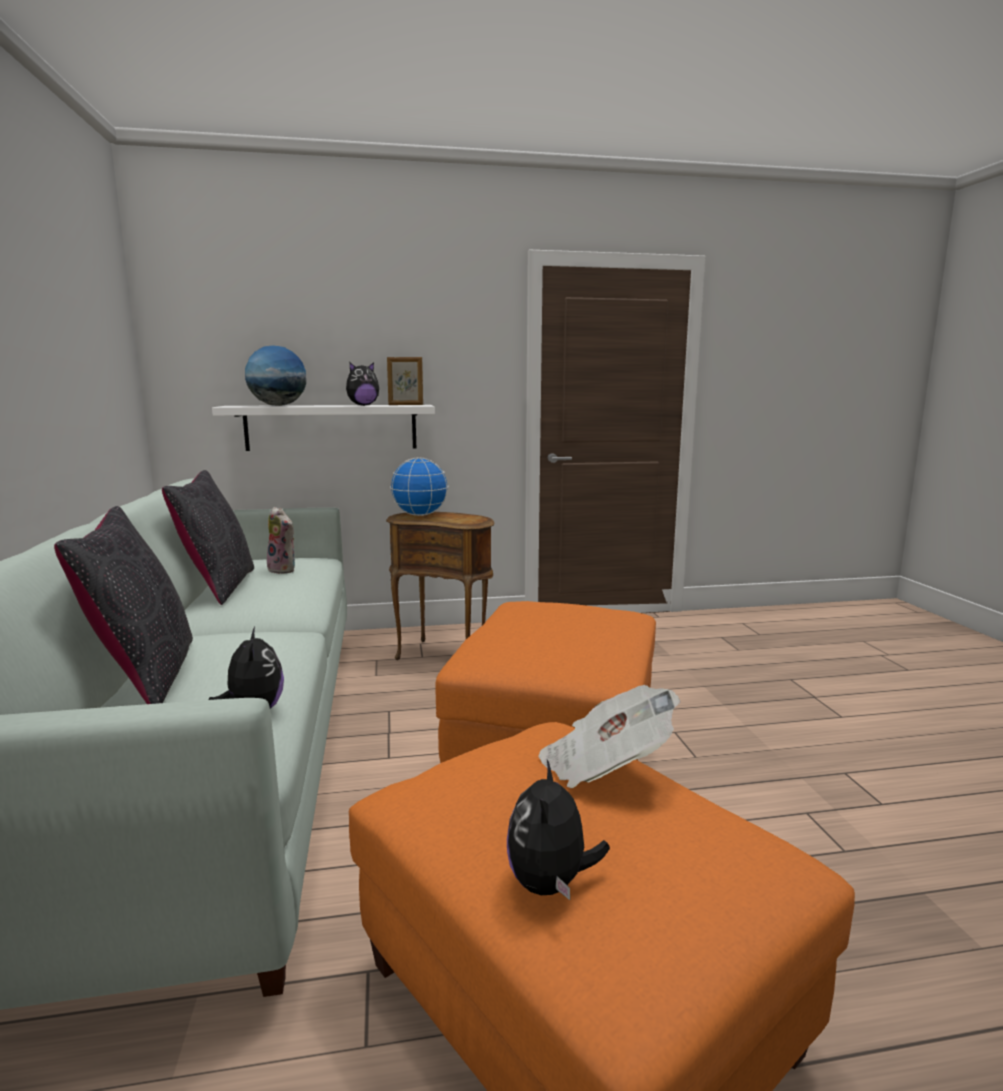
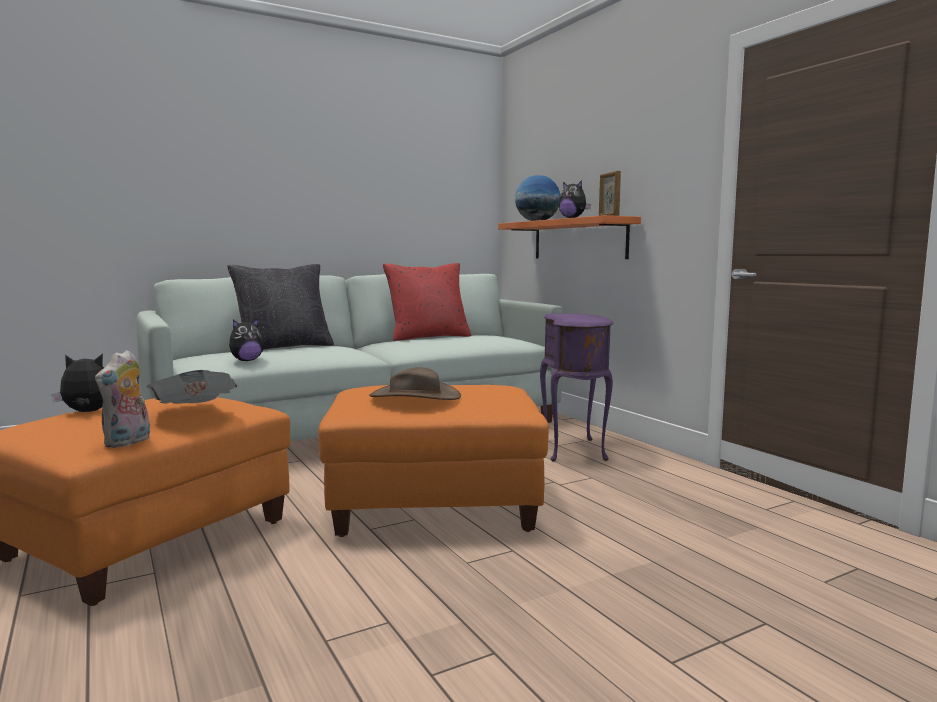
camera: 70 degrees right, 5 degrees down
(218, 586) = (428, 337): black pillow -> red pillow
(284, 570) = (474, 338): plush toy -> plush toy (128, 442)
(331, 427) = (578, 239): white shelf -> orange shelf
(419, 515) = (574, 315): globe -> none
(444, 653) = (575, 450): brown side table -> purple side table
(579, 638) = (415, 396): none -> brown hat

